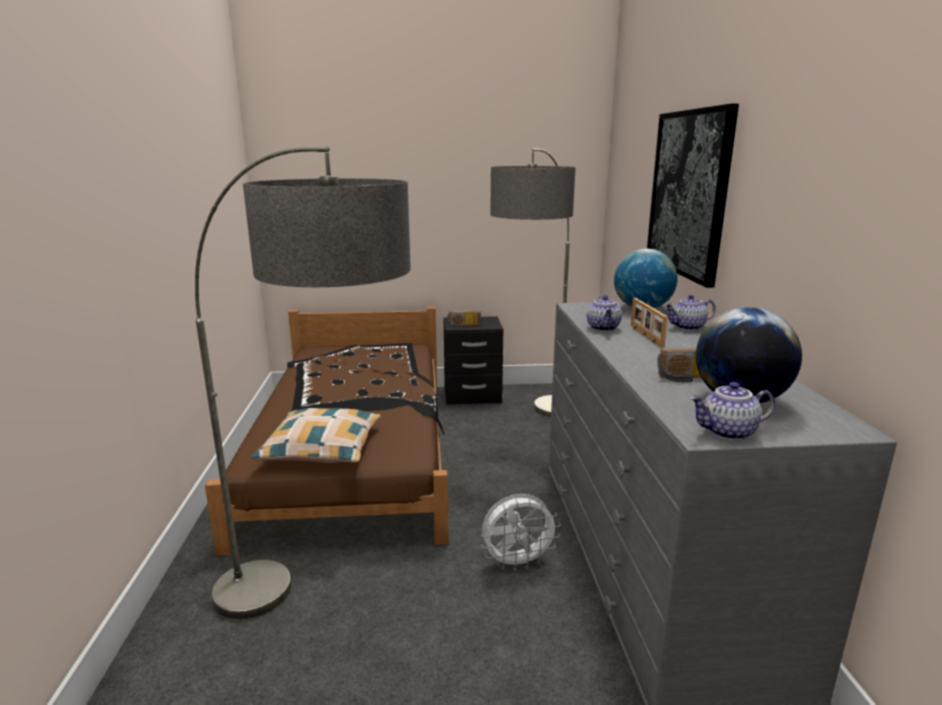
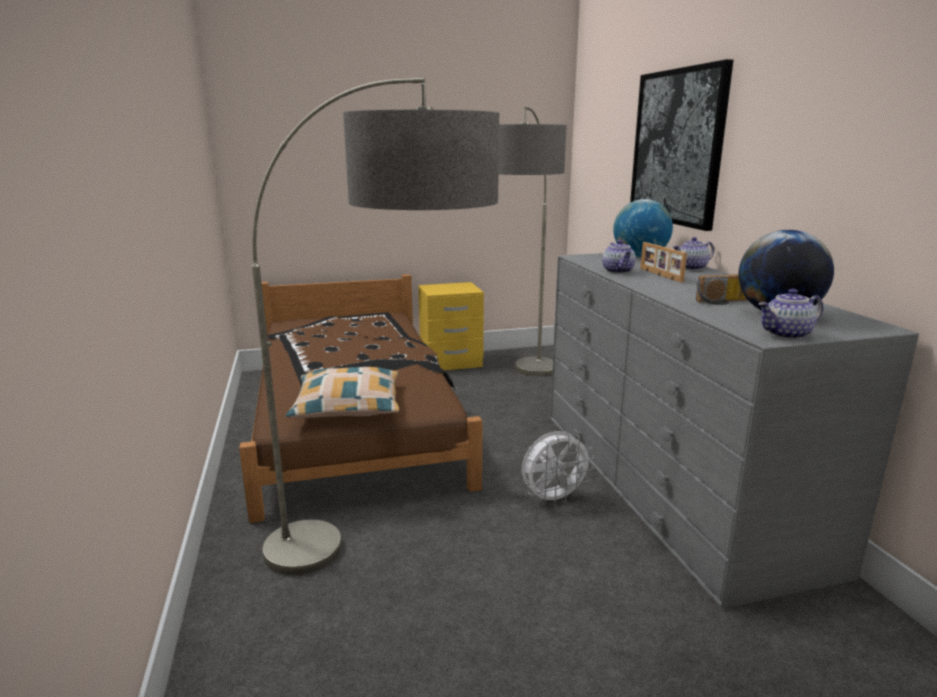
camera: 10 degrees left, 0 degrees up
(464, 326) = (443, 291): radio -> none
(472, 395) = (451, 362): black nightstand -> yellow nightstand

